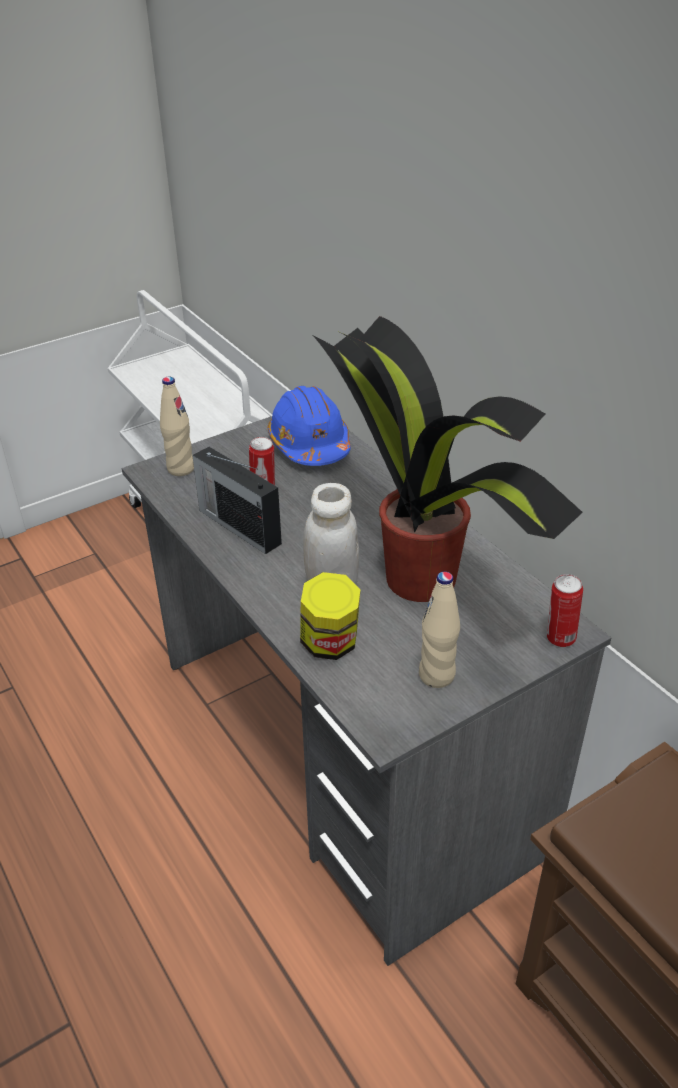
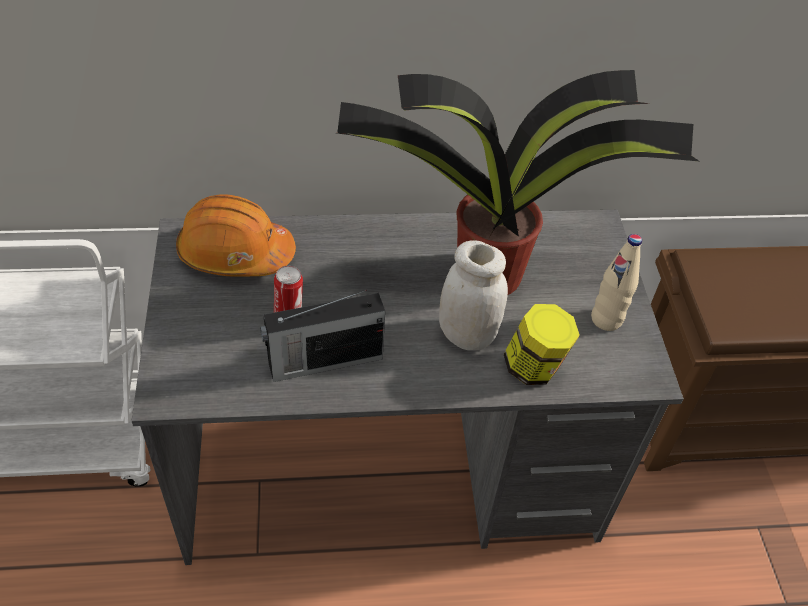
camera: 65 degrees left, 10 degrees up
(181, 468) = (183, 368): beige bottle -> none
(309, 444) = (235, 253): blue hard hat -> orange hard hat
(559, 639) = (605, 235): can -> none

